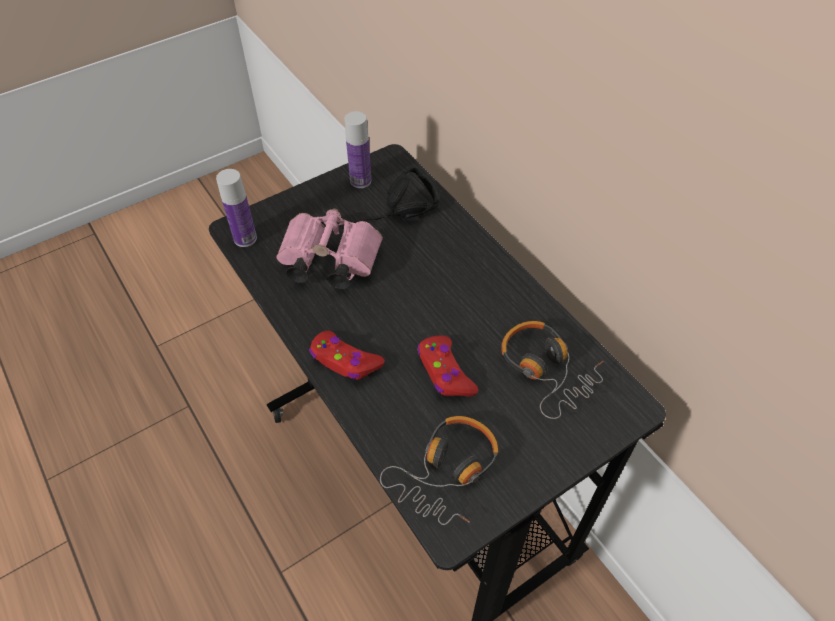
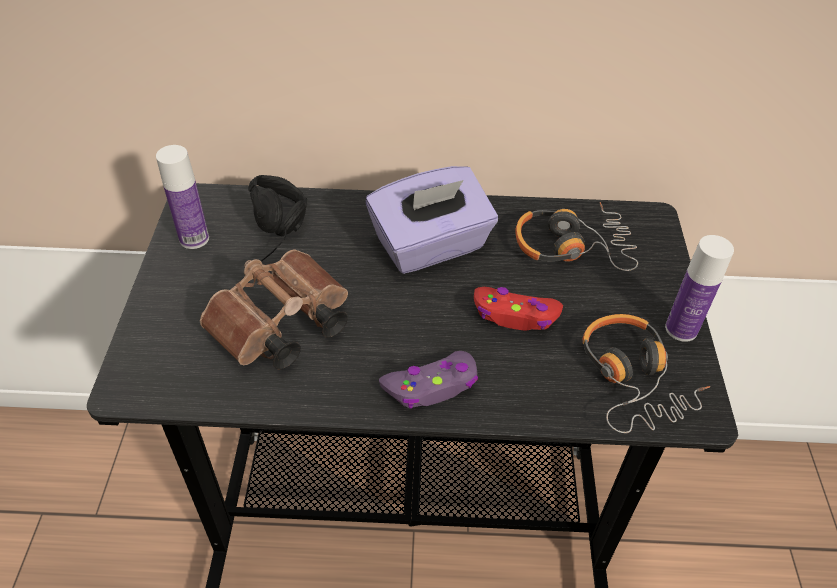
camera: 55 degrees left, 5 degrees down
(245, 238) = (156, 385): bottle -> bottle (681, 329)
(327, 262) = (279, 329): pink binoculars -> brown binoculars
(345, 361) = (432, 386): red game controller -> purple game controller
(465, 291) = (431, 246): none -> purple tissue box

